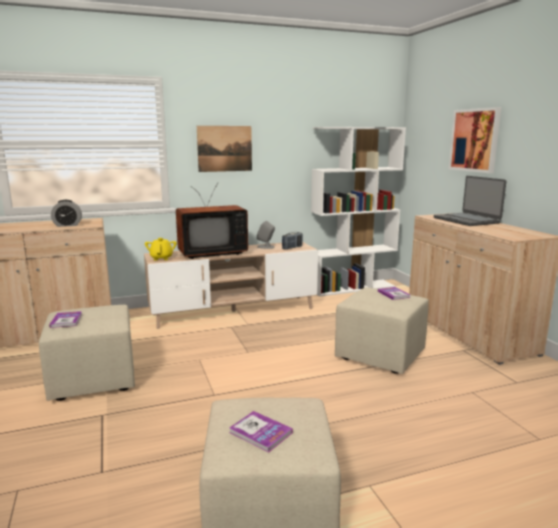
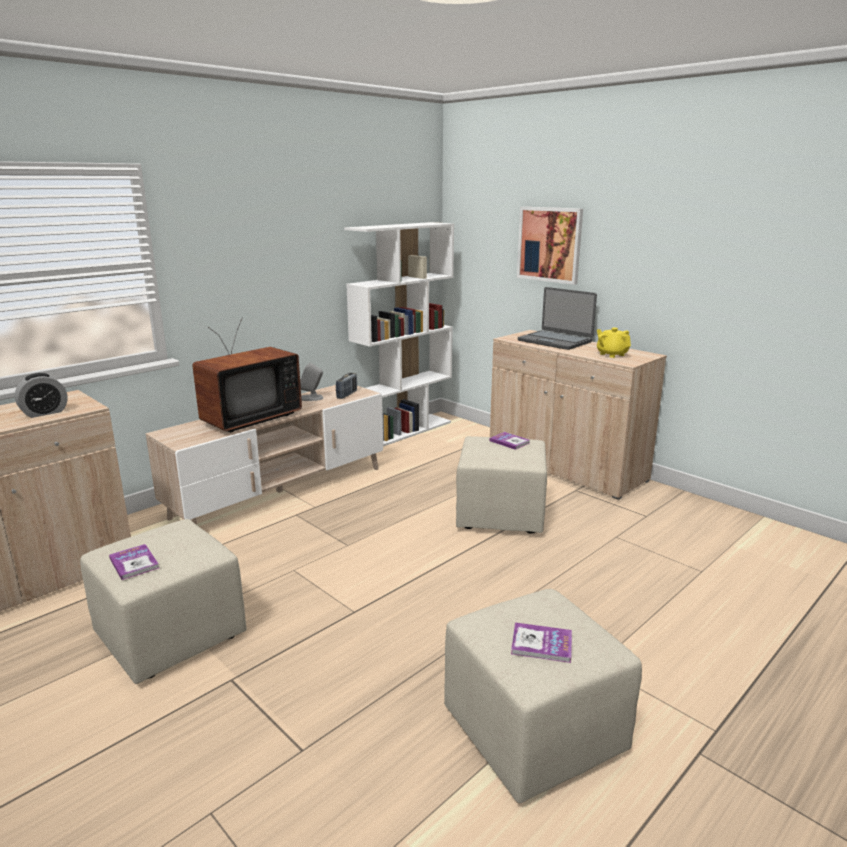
camera: 25 degrees left, 5 degrees up
(161, 258) = (185, 438): yellow teapot -> yellow teapot (611, 354)
(224, 148) = (236, 265): picture -> none

